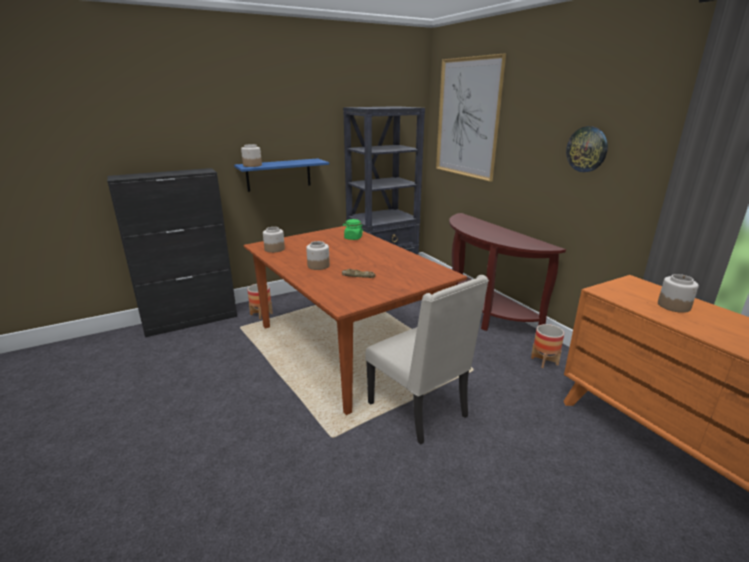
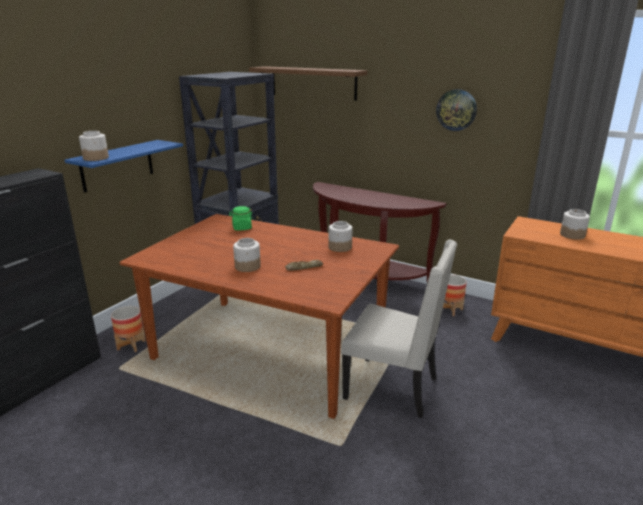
camera: 30 degrees left, 0 degrees up
(274, 249) = (168, 259): jar -> jar (340, 247)
(467, 118) = (313, 83): picture -> brown shelf

